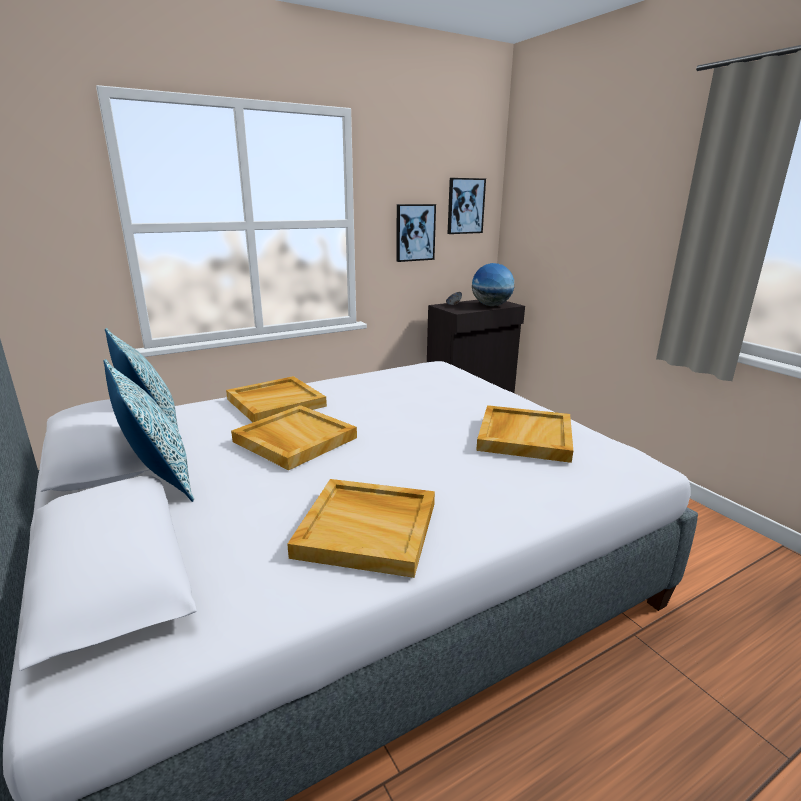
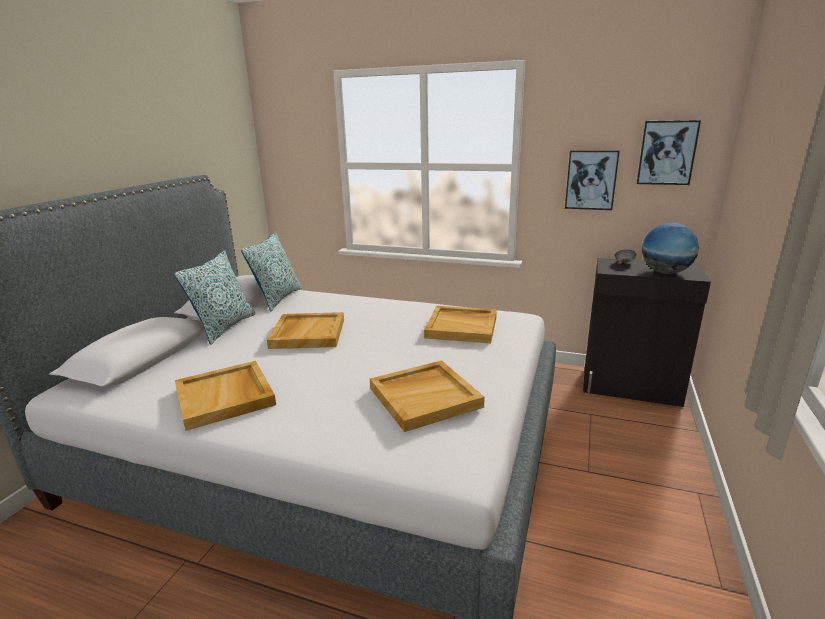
camera: 50 degrees right, 0 degrees up
(276, 402) = (353, 307): beige tray -> beige tray (462, 327)

